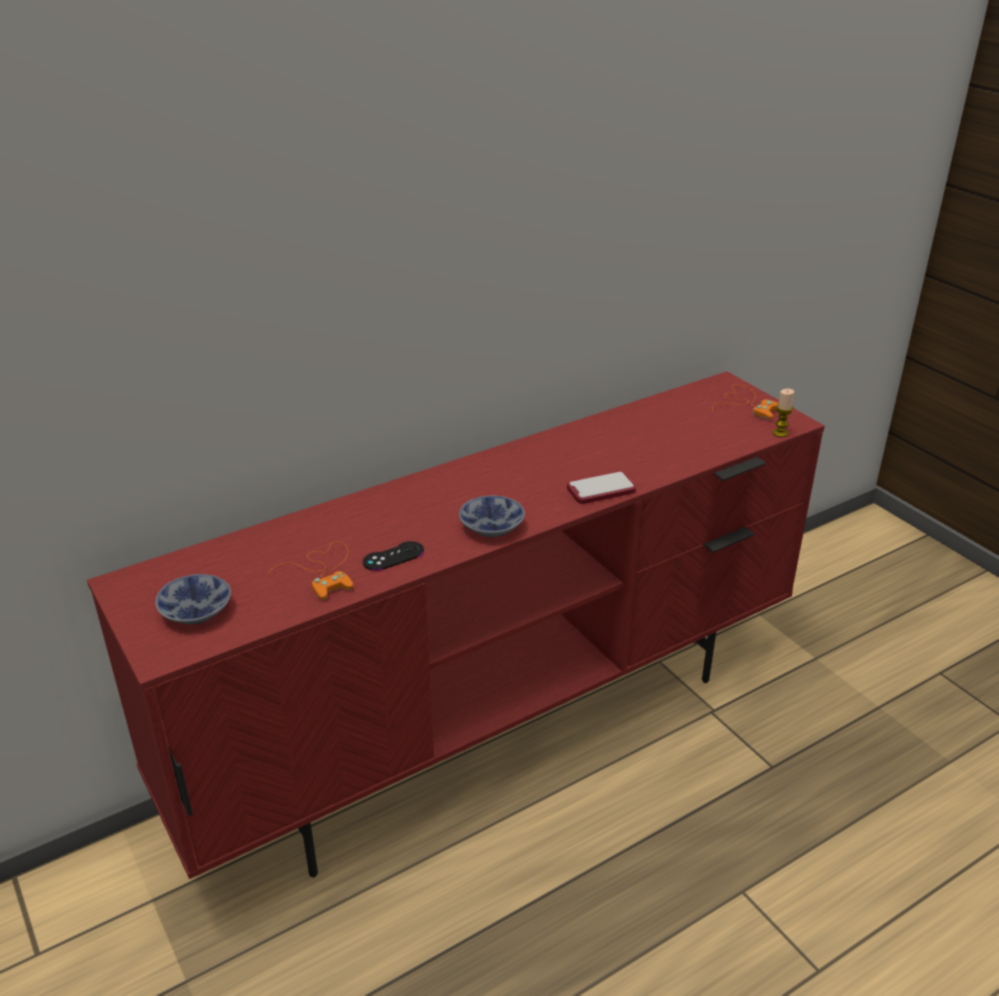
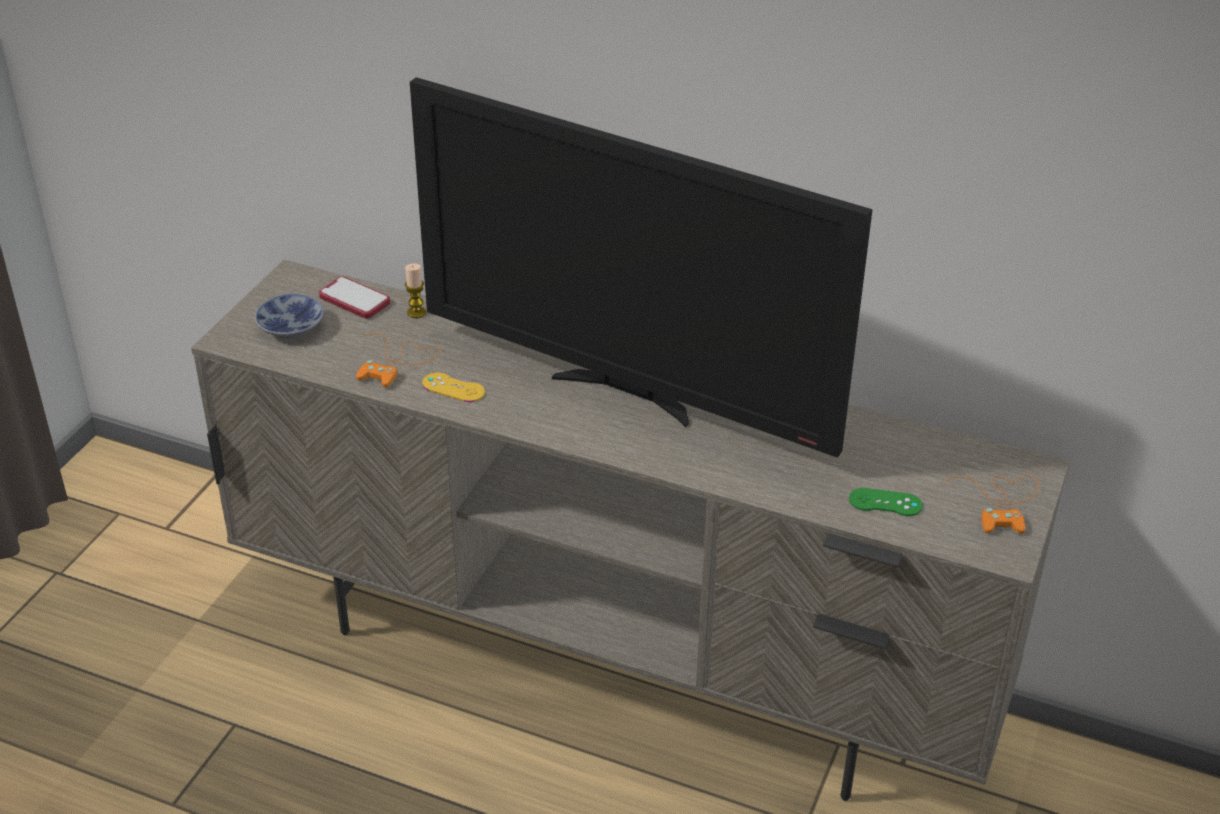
camera: 55 degrees right, 5 degrees up
(393, 556) = (453, 388): black game controller -> yellow game controller
(494, 484) = (627, 393): none -> television
(494, 526) = (556, 423): bowl -> none
(499, 730) = (614, 664): red tv stand -> beige tv stand
(601, 489) = (691, 463): phone -> phone (354, 300)
(711, 439) = (885, 502): none -> green game controller
(780, 433) = (964, 551): candle -> candle (416, 312)

